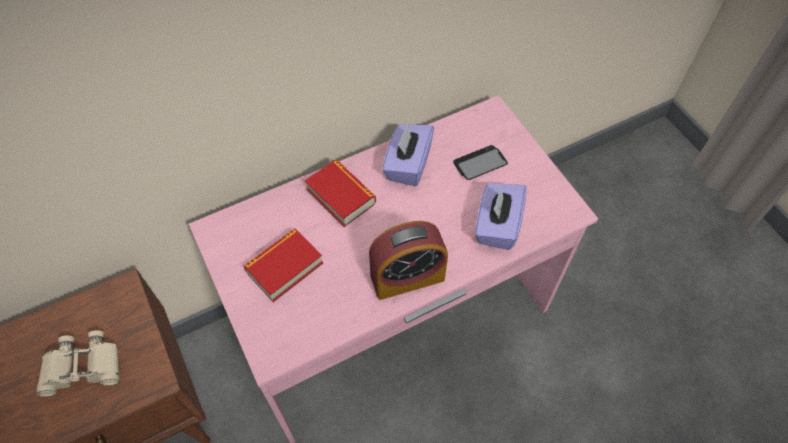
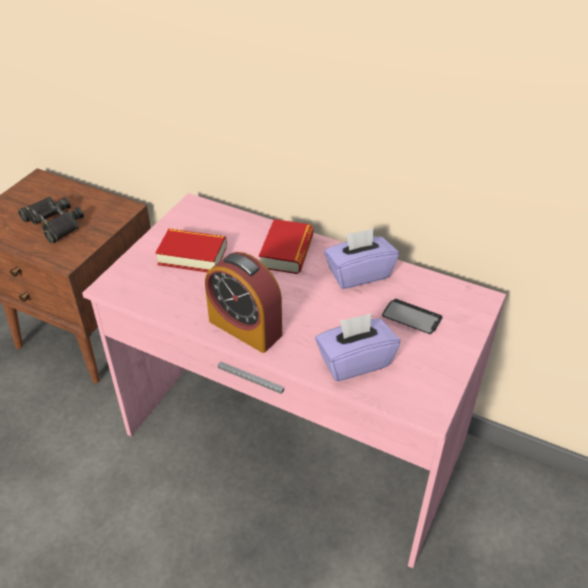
camera: 55 degrees right, 15 degrees down
(83, 367) = (53, 223): beige binoculars -> black binoculars

